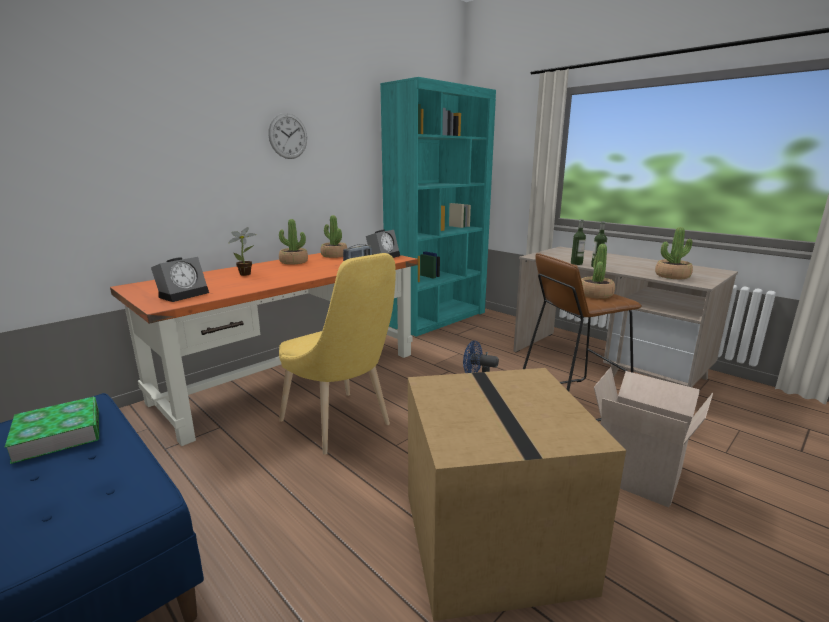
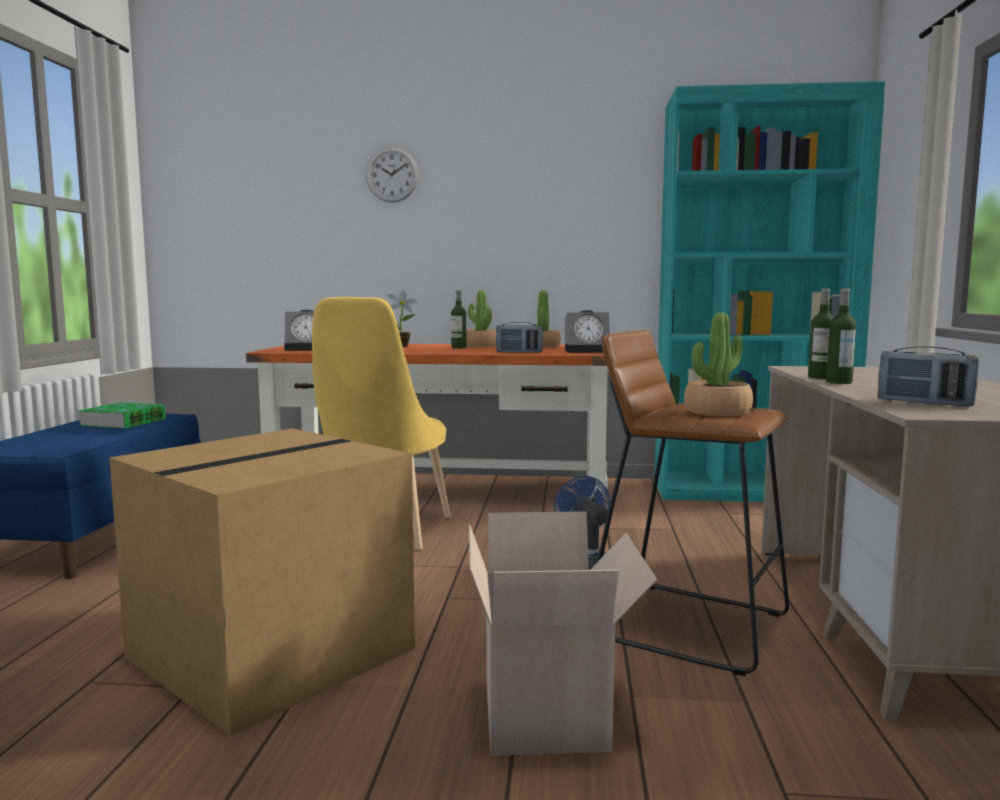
camera: 50 degrees right, 10 degrees down
(288, 136) = (509, 190): wall clock -> wall clock (392, 175)
(293, 267) = (458, 348): none -> bottle
(672, 276) = (924, 403): potted plant -> radio

